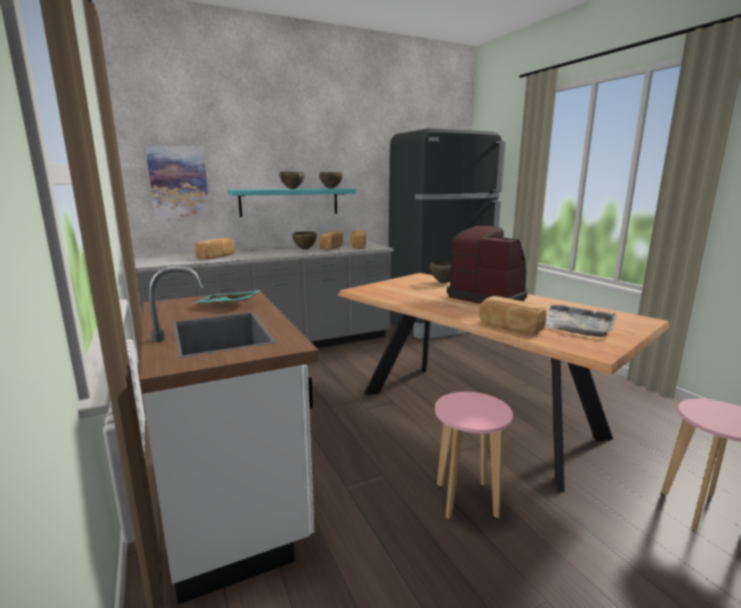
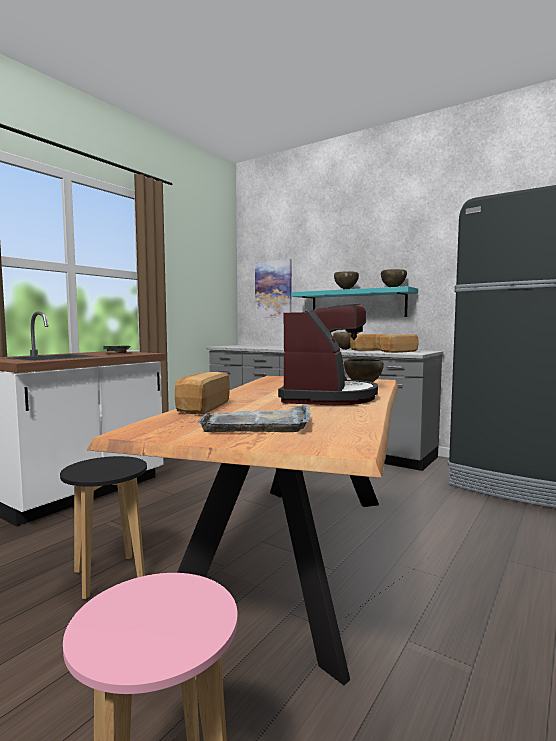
camera: 60 degrees right, 10 degrees down
(217, 257) = (267, 347): bread -> none
(466, 500) = (109, 576): pink stool -> black stool

